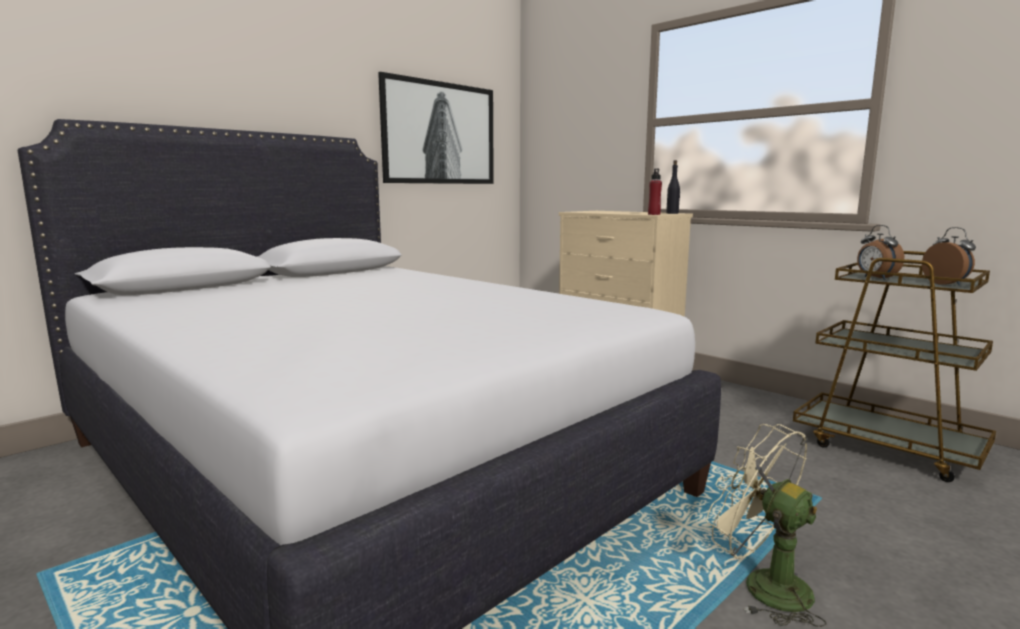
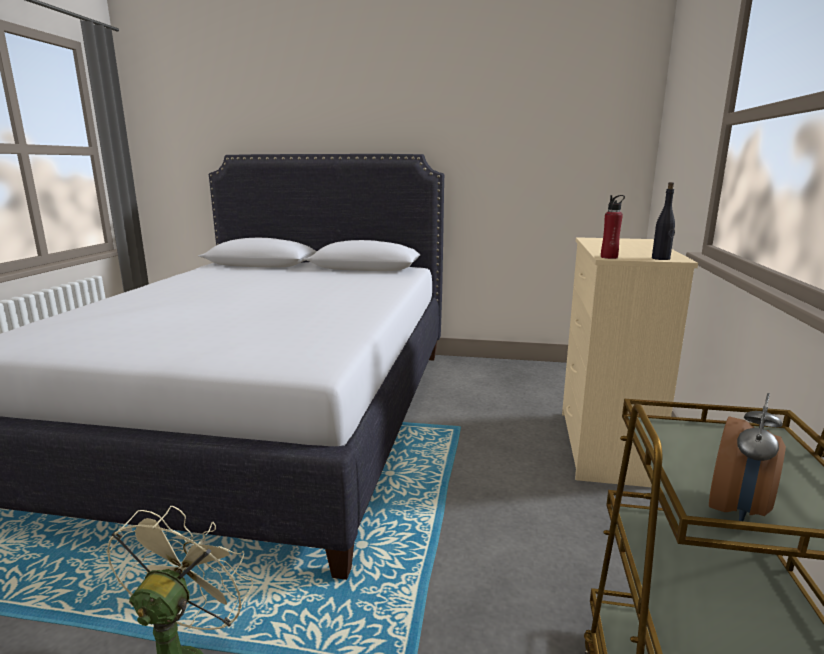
camera: 55 degrees right, 5 degrees up
(439, 133) = (530, 142): picture -> none
(875, 278) = (684, 442): alarm clock -> none

